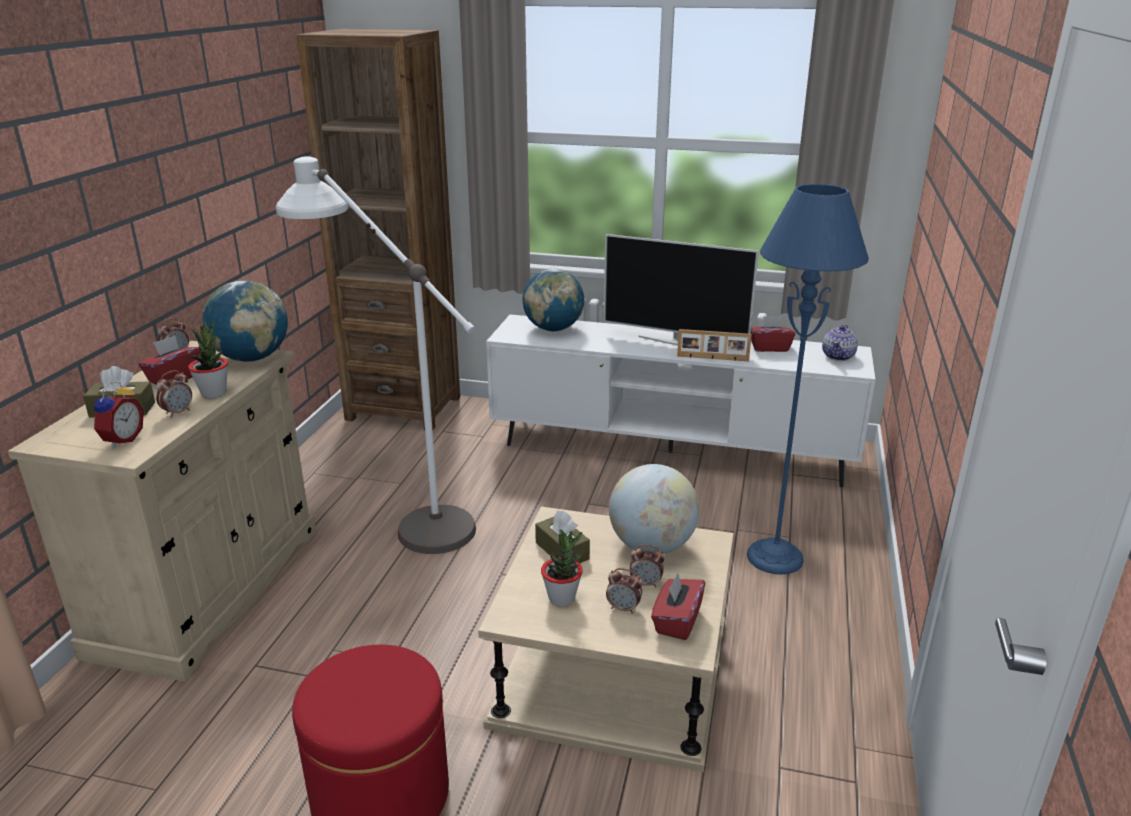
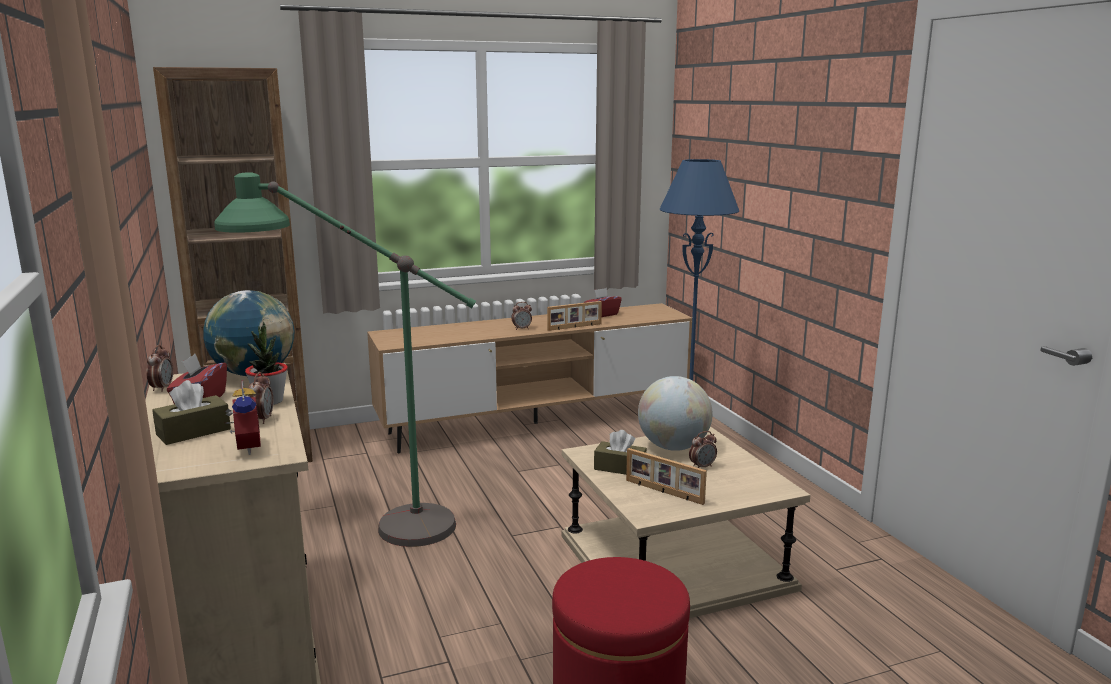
camera: 35 degrees left, 10 degrees down
(399, 511) = (363, 525): white floor lamp -> green floor lamp
(553, 329) = (424, 333): globe -> none
(562, 598) = (663, 492): potted plant -> picture frame
(623, 608) = (710, 483): alarm clock -> alarm clock (522, 328)
(670, 452) = (535, 423): white tv stand -> brown tv stand
(675, 341) = (532, 323): television -> none
(676, 621) = (752, 479): red tissue box -> none
(838, 356) = (652, 311): teapot -> none

